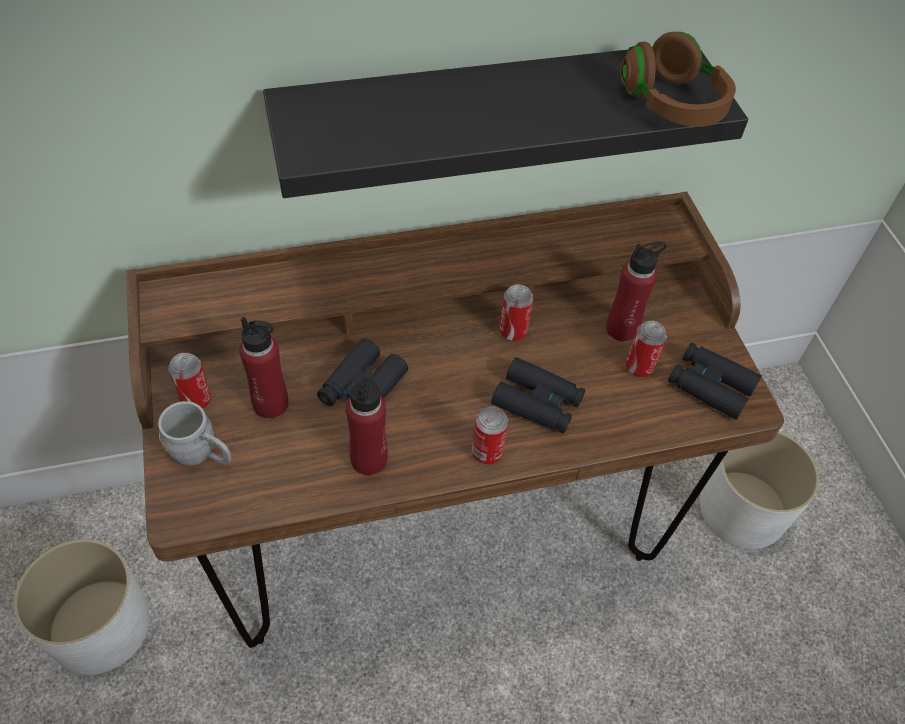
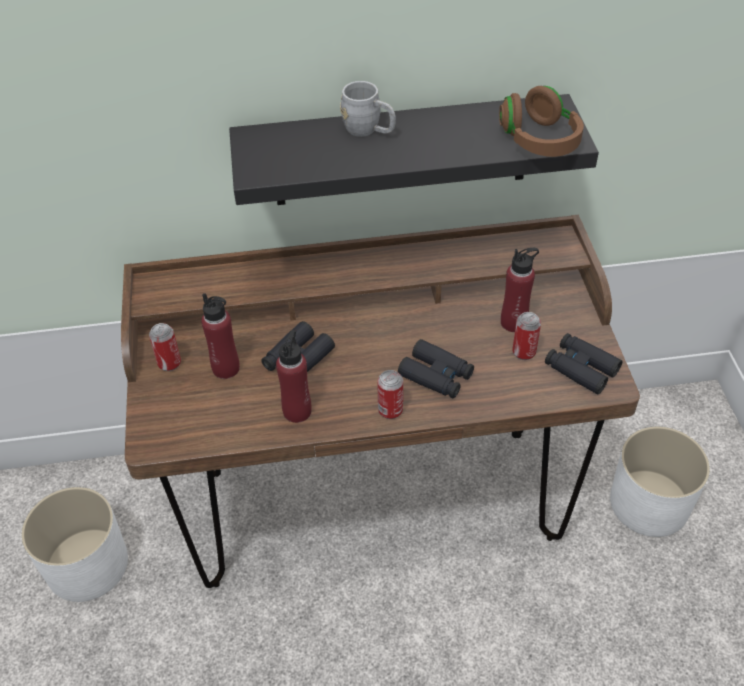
camera: 10 degrees right, 5 degrees down
(202, 454) = (170, 402): grey mug -> grey mug (369, 131)
(513, 332) = (423, 322): can -> none

